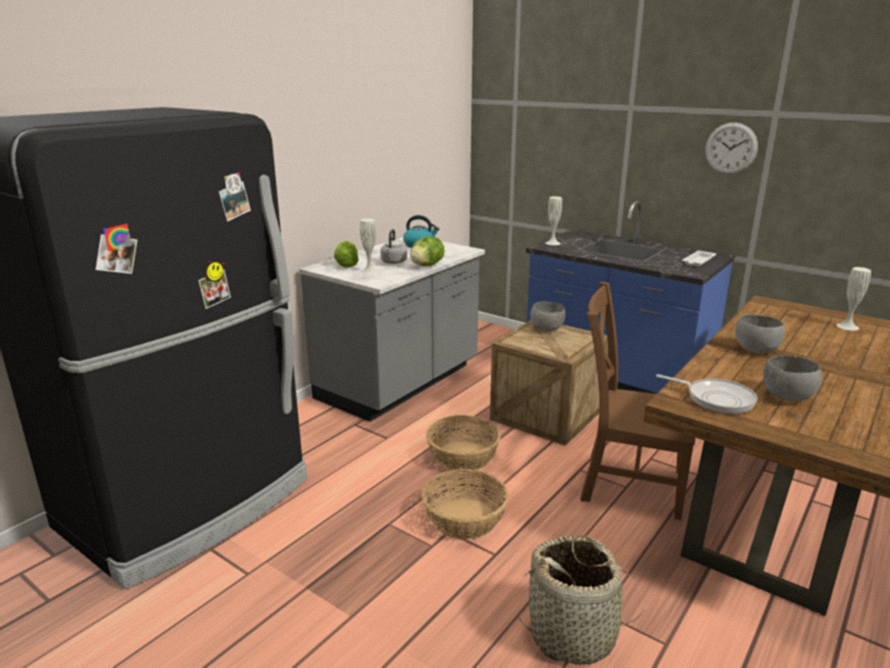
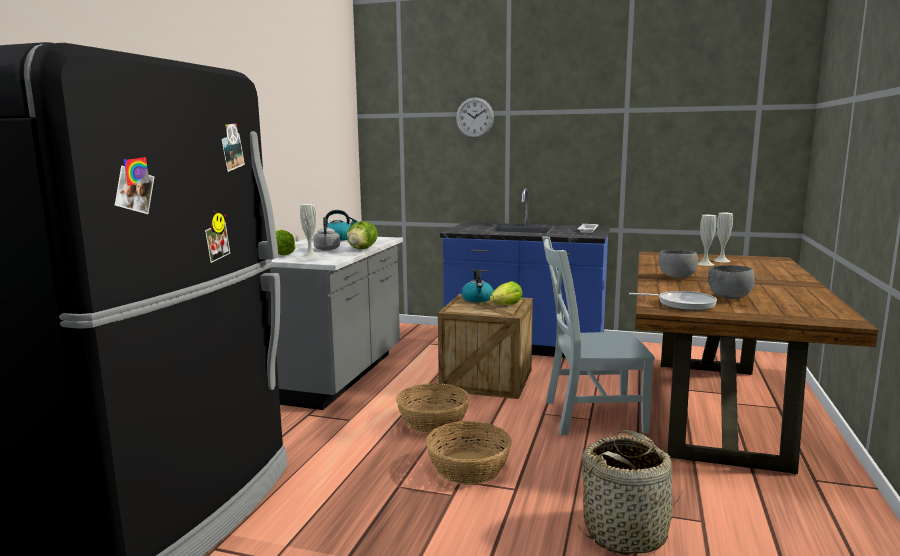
camera: 20 degrees left, 10 degrees down
(547, 329) = (477, 299): grey bowl -> kettle
(552, 243) = (459, 229): white vase -> white vase (705, 264)
(571, 343) = (506, 305): none -> lettuce
(627, 483) = (589, 416): brown chair -> grey chair
(731, 148) = (595, 139): wall clock -> wall clock (474, 117)

